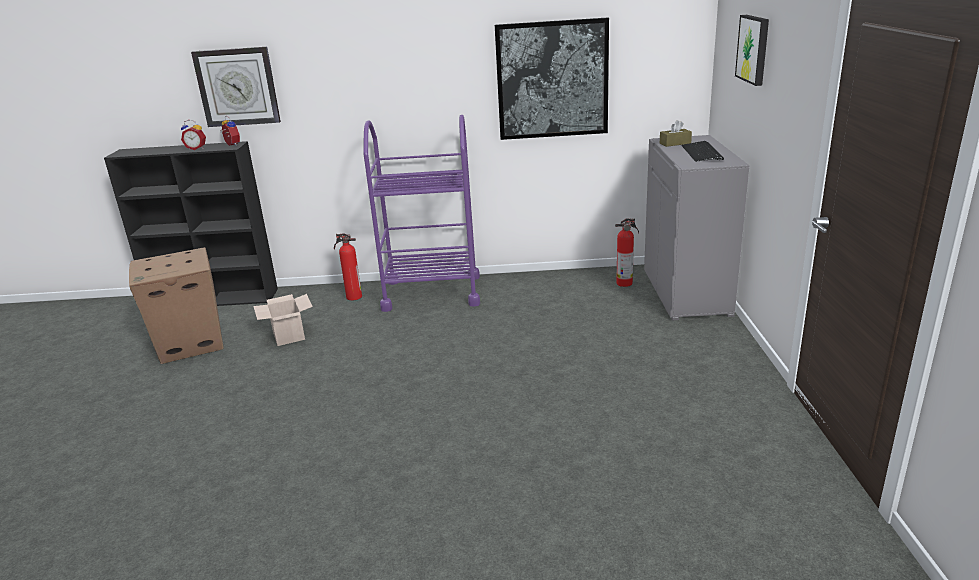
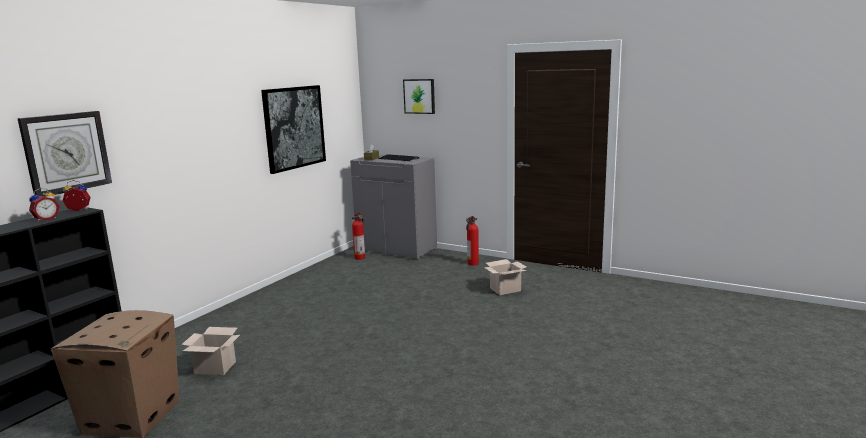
camera: 60 degrees left, 10 degrees down
(353, 297) = (202, 332): fire extinguisher -> fire extinguisher (472, 263)
(432, 293) = (259, 305): purple cart -> none
(658, 428) = (505, 289): none -> cardboard box

